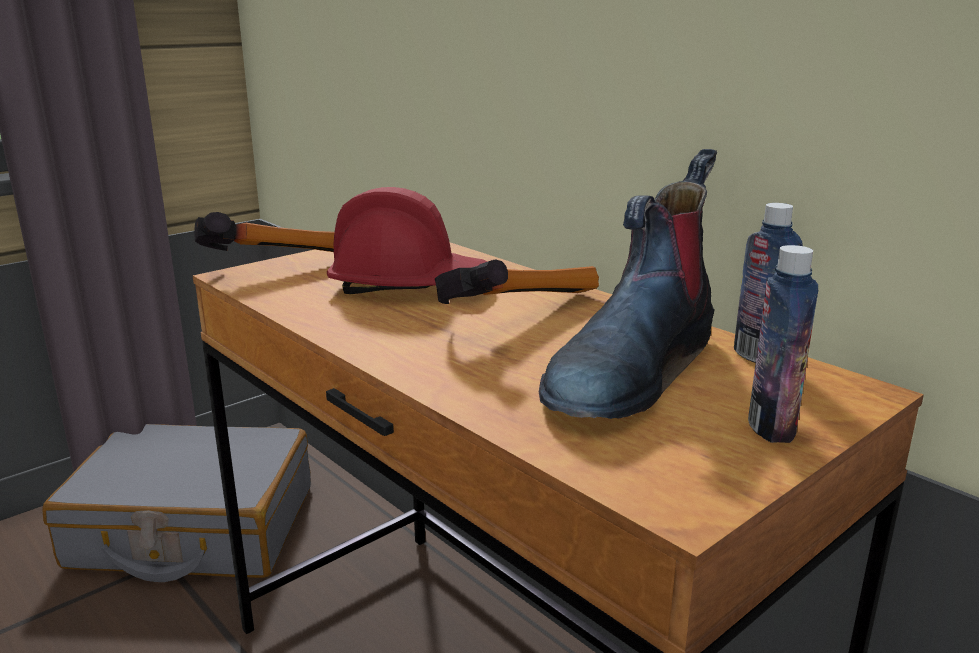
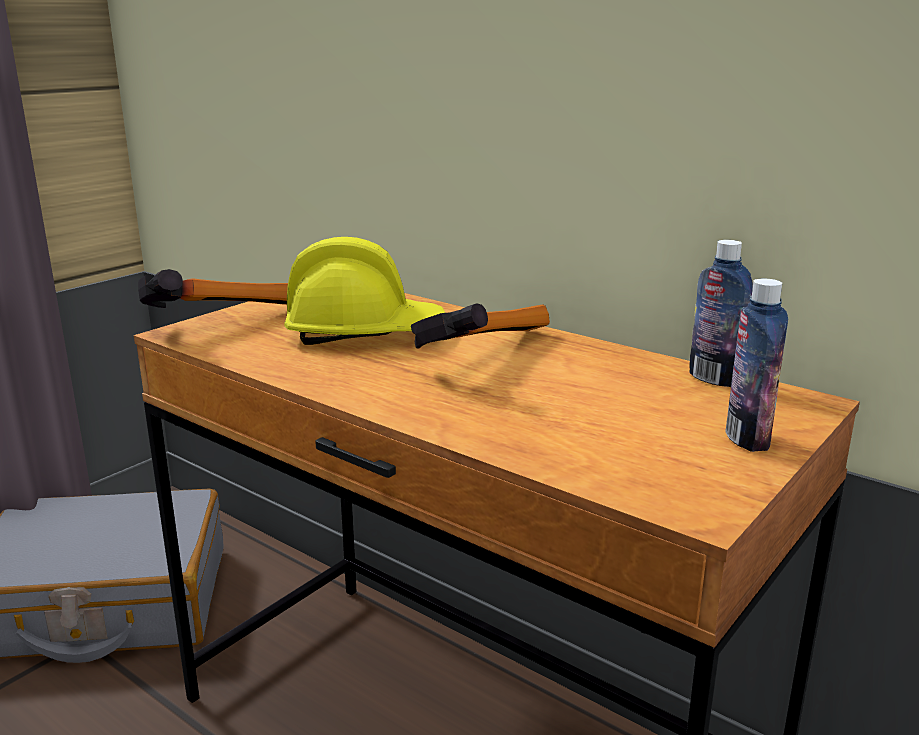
camera: 10 degrees left, 0 degrees up
(410, 286) = (365, 333): red hard hat -> yellow hard hat
(631, 369) = (607, 397): boot -> none

